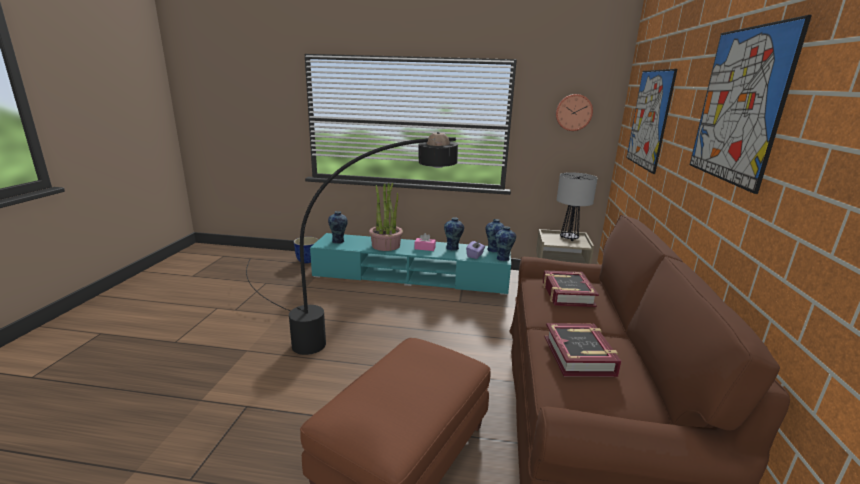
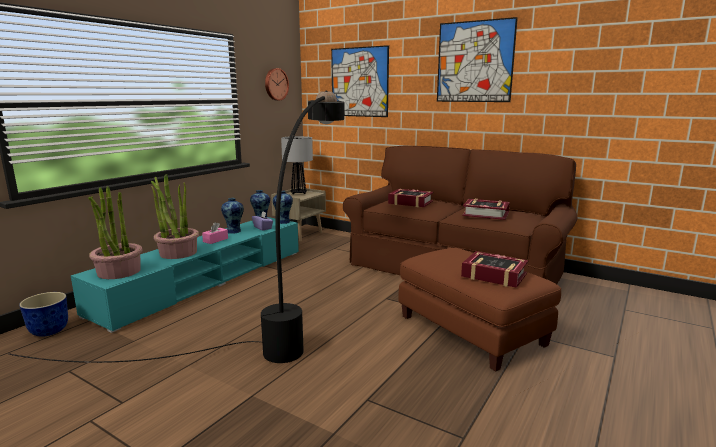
camera: 65 degrees left, 5 degrees down
(338, 241) = (119, 272): vase -> potted plant
(380, 404) = (494, 275): none -> book

